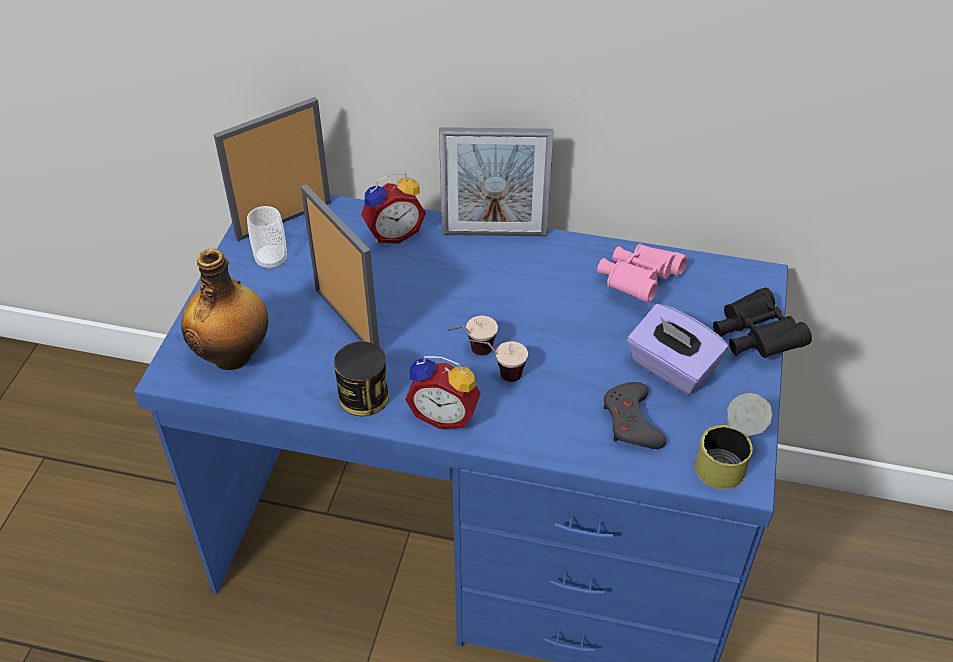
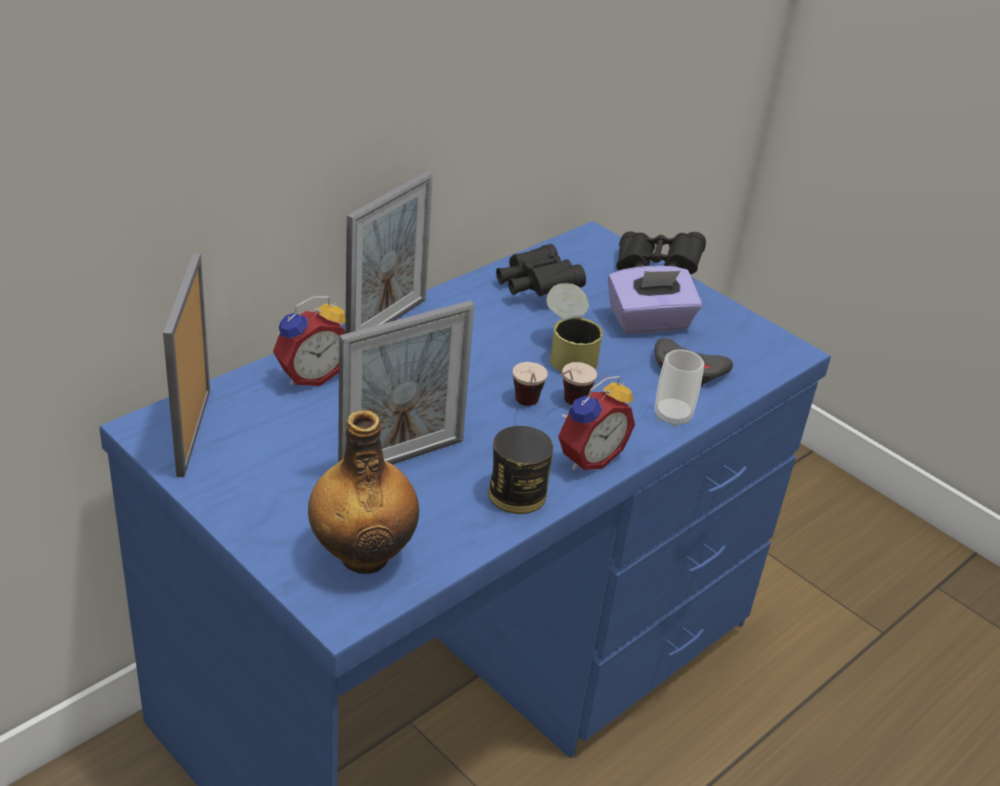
camera: 60 degrees left, 10 degrees down
(271, 260) = (247, 467): cup -> cup (672, 416)
(347, 321) = (402, 458): picture frame -> picture frame turned 150 degrees clockwise
(393, 233) = (310, 375): alarm clock -> alarm clock turned 45 degrees clockwise
(638, 282) = (536, 288): pink binoculars -> black binoculars
(729, 459) = (766, 346): can -> can (569, 352)

